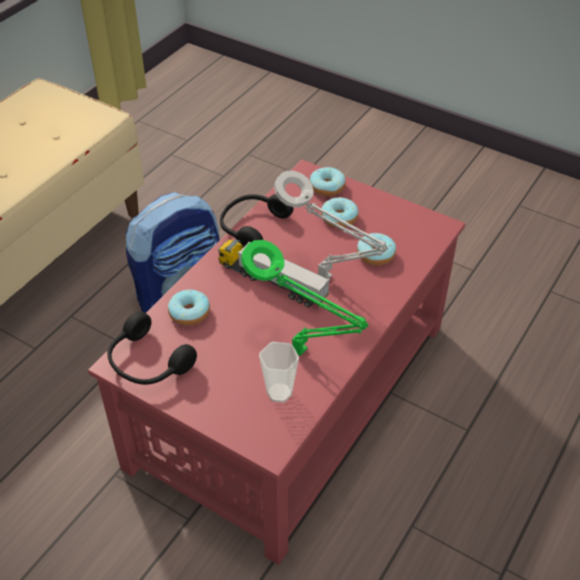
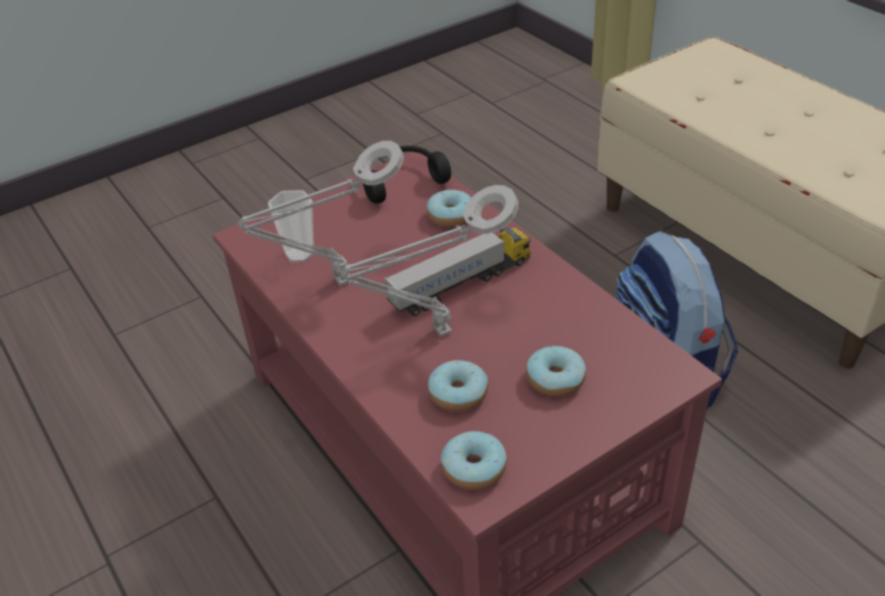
camera: 115 degrees right, 5 degrees down
(252, 226) = (575, 290): black headphones -> none
(303, 353) = (337, 283): green table lamp -> grey table lamp
(327, 187) = (635, 387): donut -> donut (474, 468)

